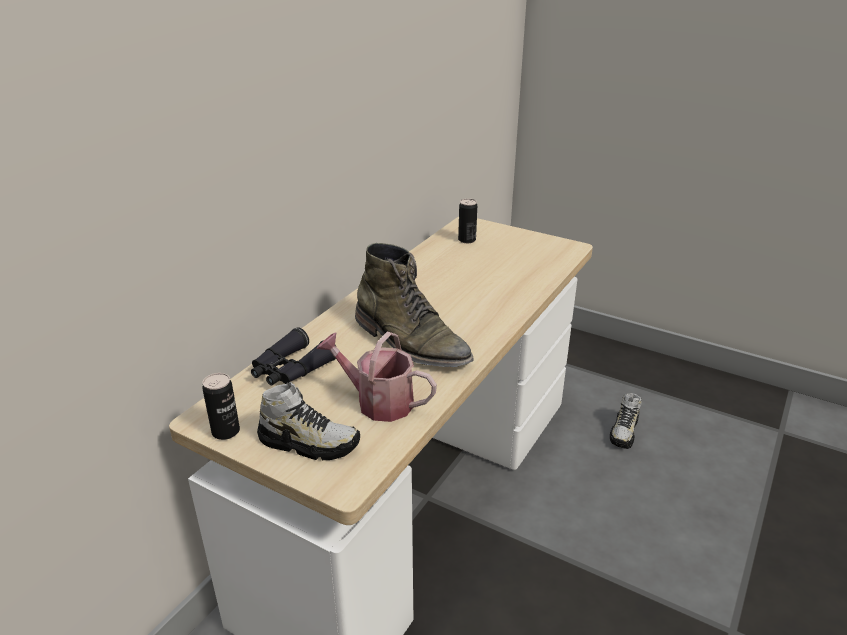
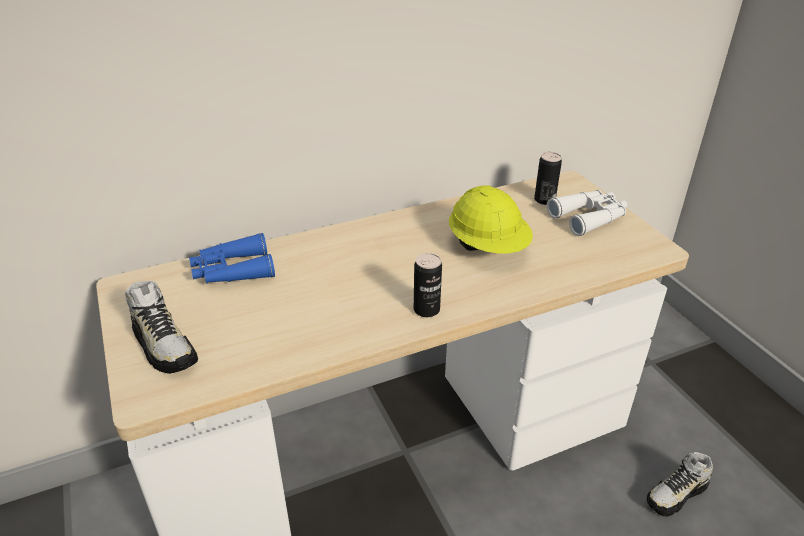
camera: 35 degrees right, 5 degrees up
(226, 431) = (124, 305): can -> can (426, 310)
(291, 369) = (232, 271): black binoculars -> blue binoculars
(378, 401) = (260, 335): watering can -> none
(411, 342) = (358, 289): green boot -> none
(467, 282) = (488, 247): none -> yellow hard hat
(509, 242) = (589, 218): none -> white binoculars

